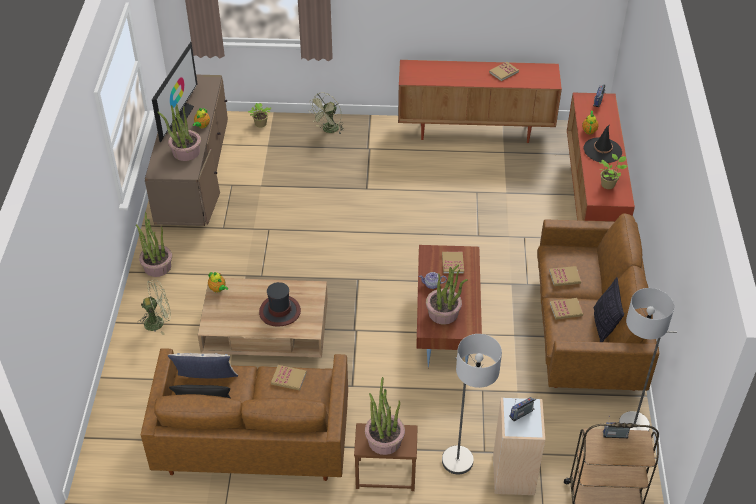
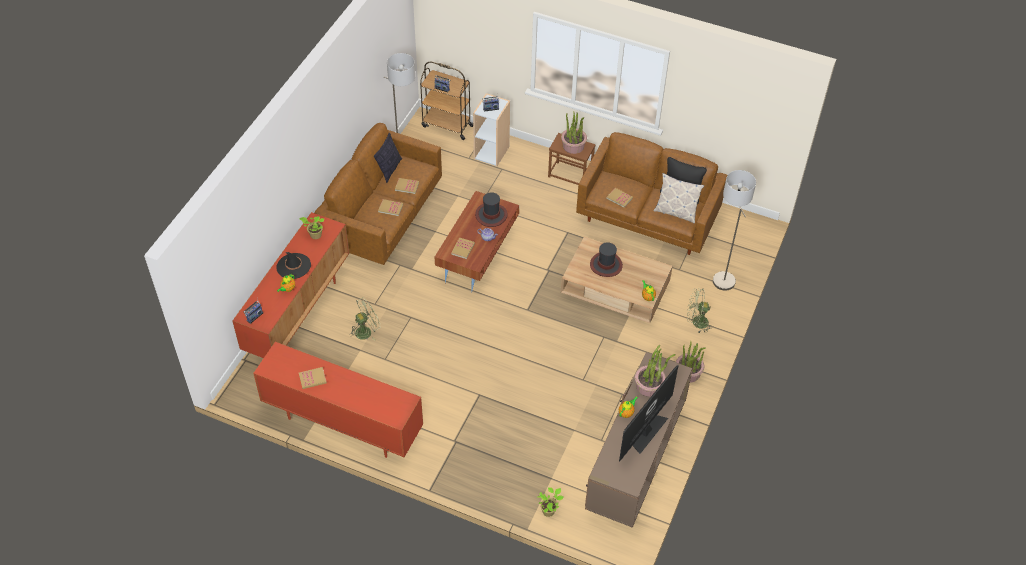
camera: 160 degrees left, 5 degrees up
(328, 130) = (483, 478): green fan -> green fan (366, 331)
(443, 313) = (491, 215): potted plant -> hat
(464, 467) = (519, 164): grey floor lamp -> grey floor lamp (721, 276)

